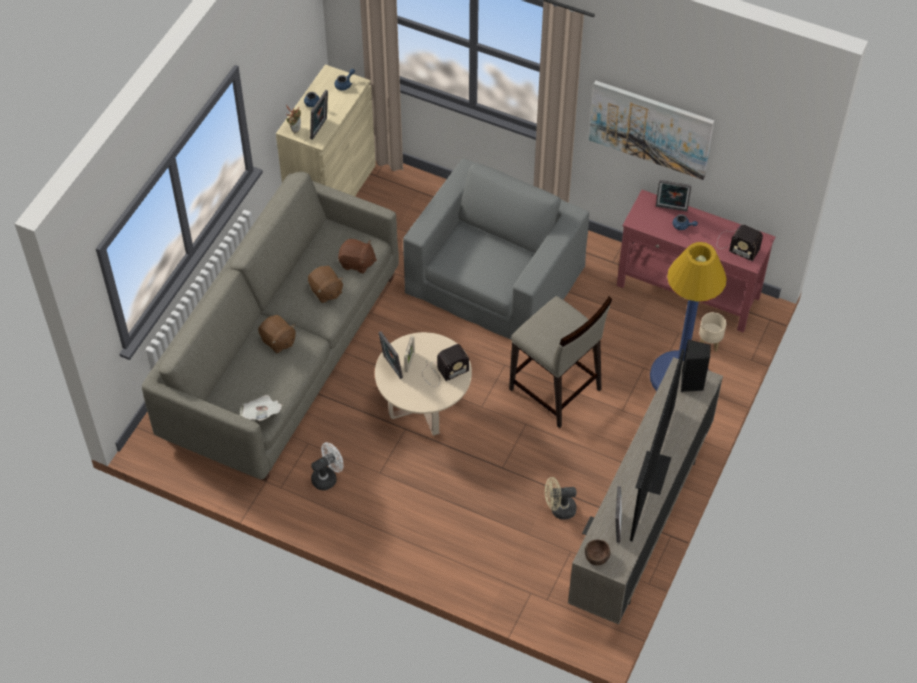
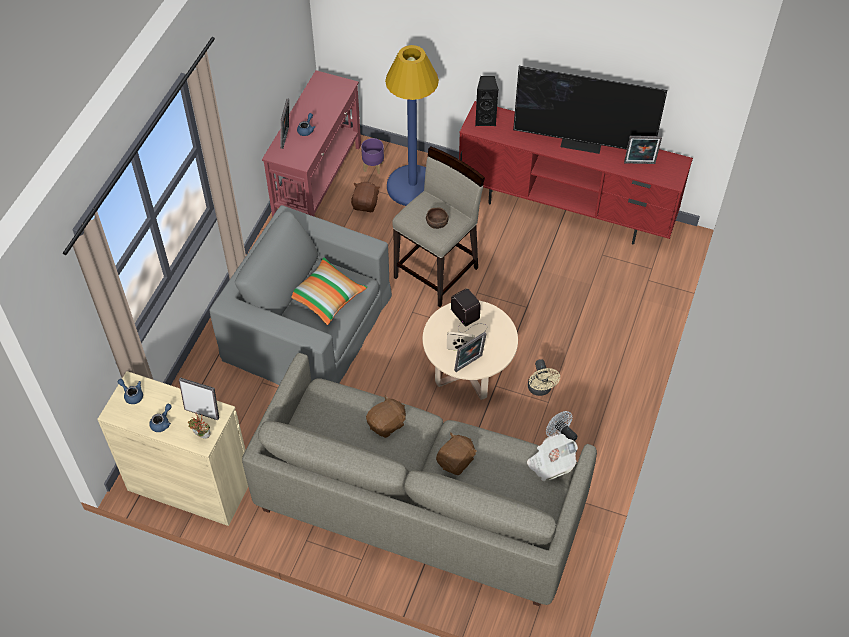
camera: 95 degrees left, 0 degrees up
(357, 263) = (346, 400): brown plush toy -> brown plush toy (365, 204)
(488, 260) = (326, 297): none -> pillow
(559, 509) = (562, 264): beige fan -> beige fan (540, 389)
(596, 557) = (672, 176): brown bowl -> brown bowl (437, 223)
(640, 524) = (567, 210): beige tv stand -> red tv stand
(650, 128) = (247, 99): picture -> none
(709, 342) = (373, 167): beige planter -> purple planter
(736, 245) = (327, 94): radio -> none

